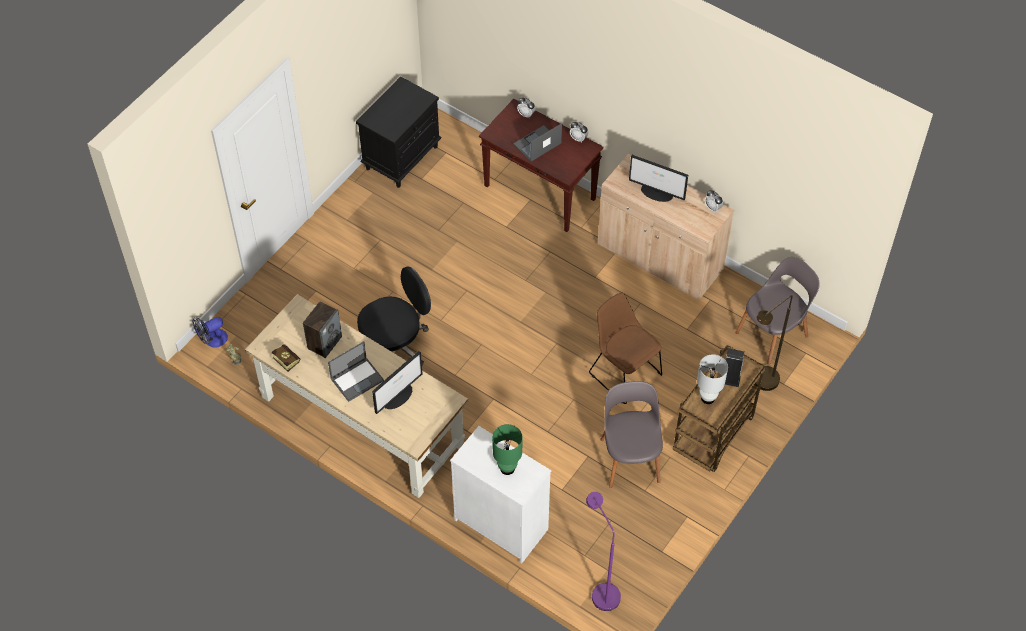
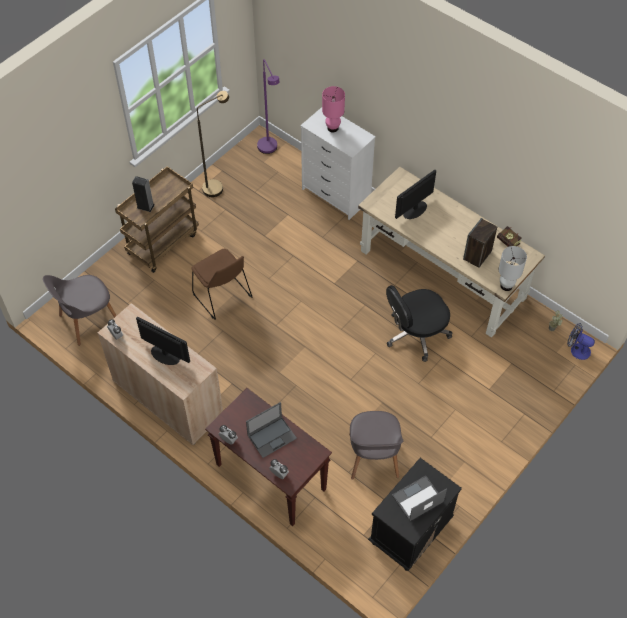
camera: 175 degrees left, 0 degrees up
(212, 340) = (577, 349): fan -> fan turned 120 degrees counterclockwise
(357, 379) = (448, 225): laptop -> laptop (417, 499)
(507, 468) = (332, 128): green table lamp -> pink table lamp
(630, 458) = (231, 232): grey chair -> grey chair (373, 457)
(708, 398) = (167, 194): white table lamp -> white table lamp (506, 286)
(761, 384) = (112, 279): brown floor lamp -> brown floor lamp (217, 186)

